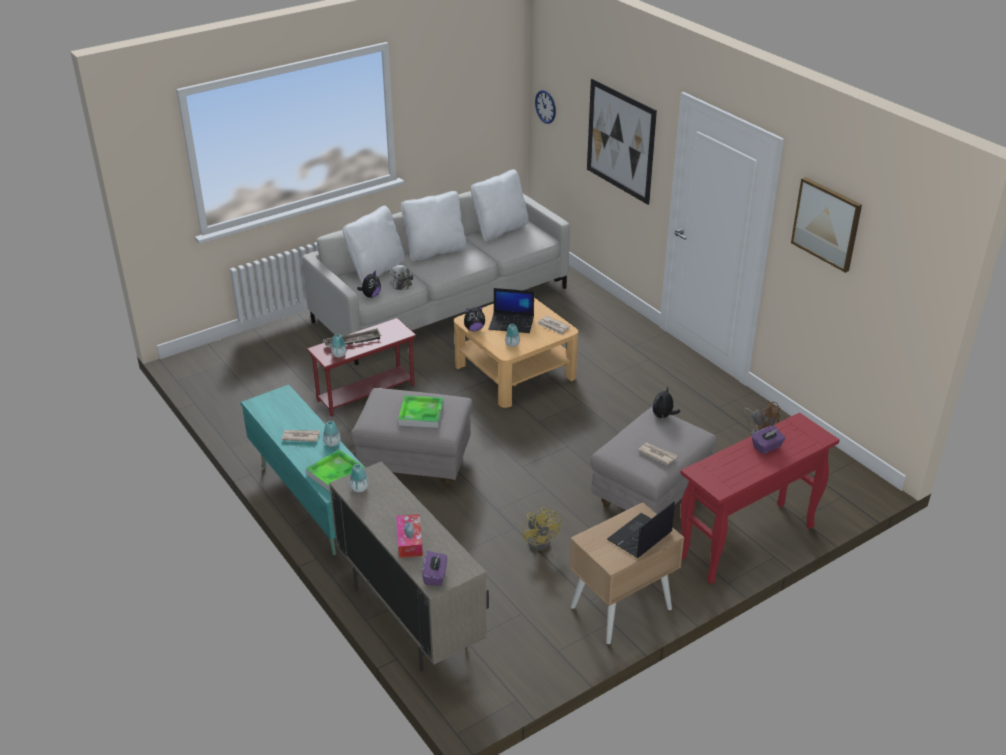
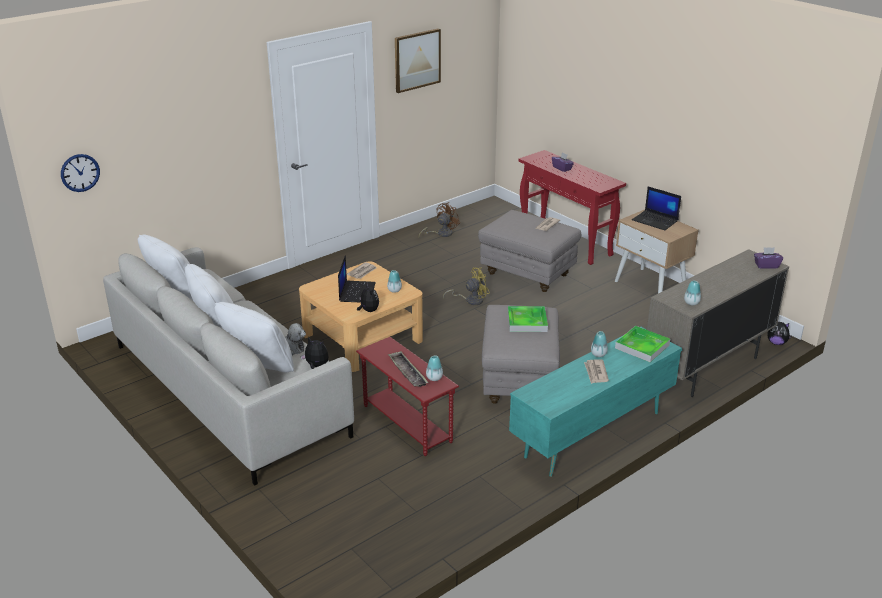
camera: 95 degrees left, 5 degrees down
(409, 541) = (738, 277): tissue box -> none
(541, 540) = (595, 316): yellow fan -> yellow fan (470, 300)
(620, 141) = (203, 135): picture -> none
(663, 416) = (497, 223): plush toy -> plush toy (776, 343)

